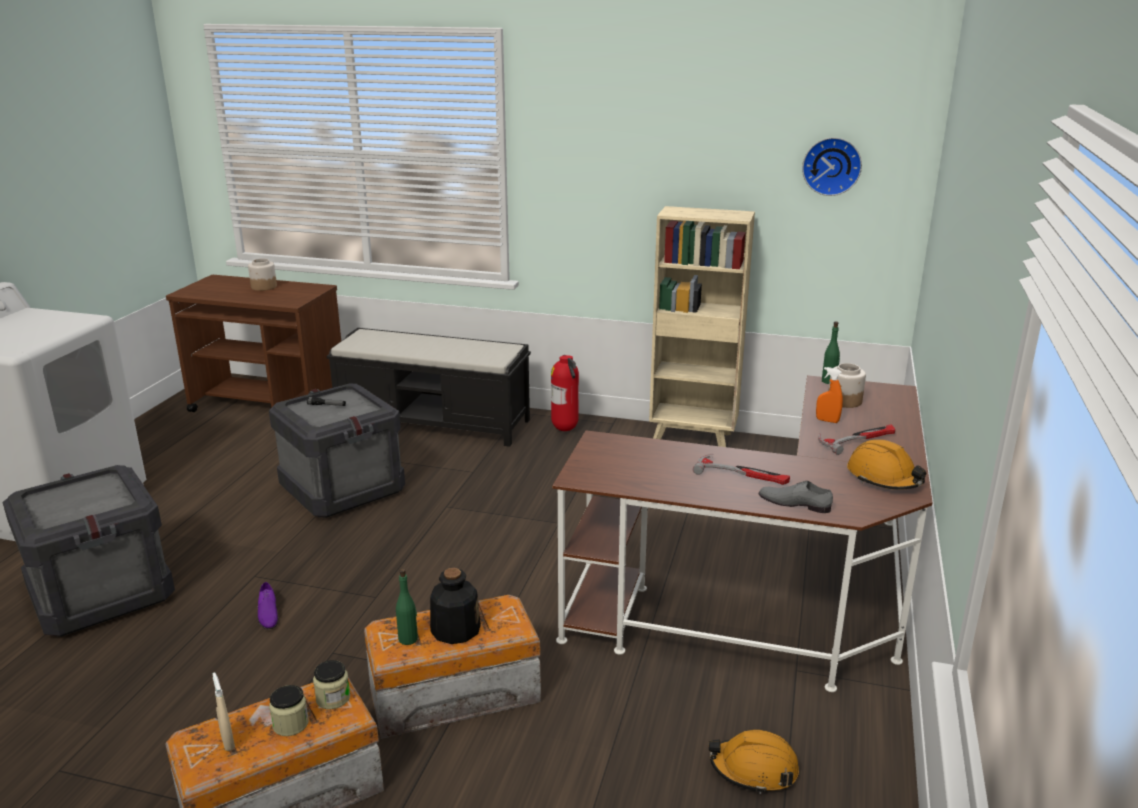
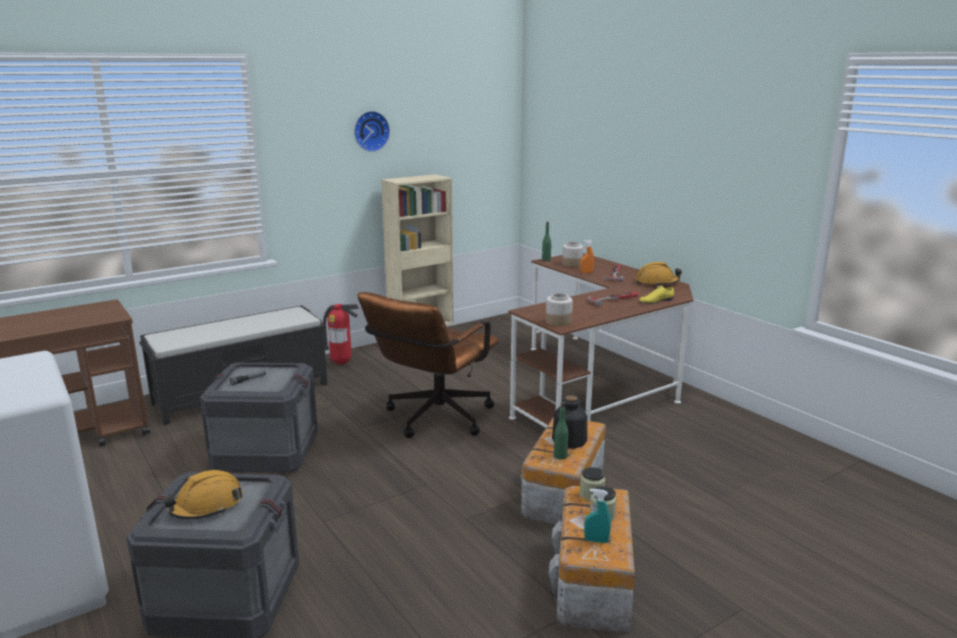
camera: 50 degrees left, 5 degrees down
(228, 742) = (596, 540): beige spray bottle -> turquoise spray bottle
(263, 287) = (47, 317): jar -> jar (558, 322)
(267, 613) = (382, 529): purple shoe -> none
(514, 536) = (433, 420): none -> brown office chair
(754, 769) = (713, 440): orange hard hat -> orange hard hat (206, 506)
(794, 502) = (655, 301): grey shoe -> yellow shoe
(831, 166) = (471, 139): wall clock -> wall clock (370, 131)

